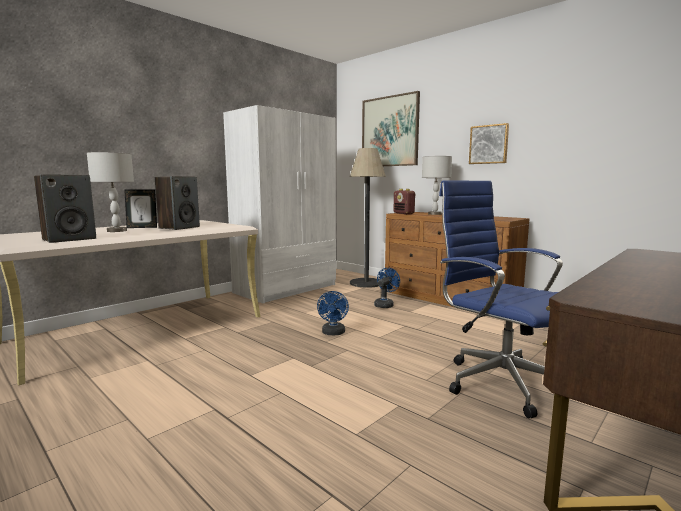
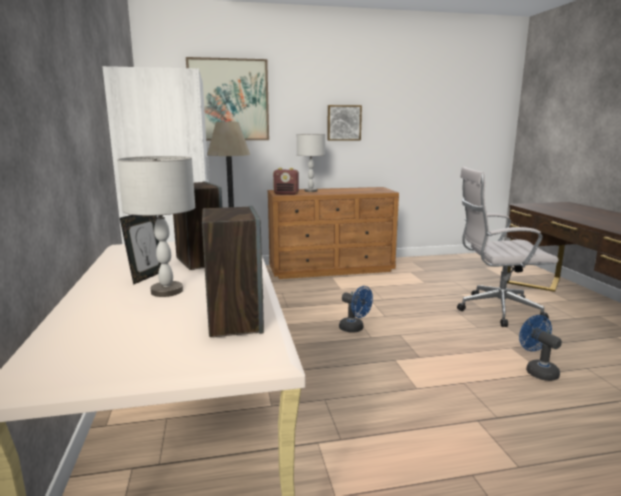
camera: 55 degrees left, 5 degrees up
(385, 304) = (310, 290): blue fan -> blue fan (537, 371)
(498, 382) = (495, 310): blue office chair -> white office chair

